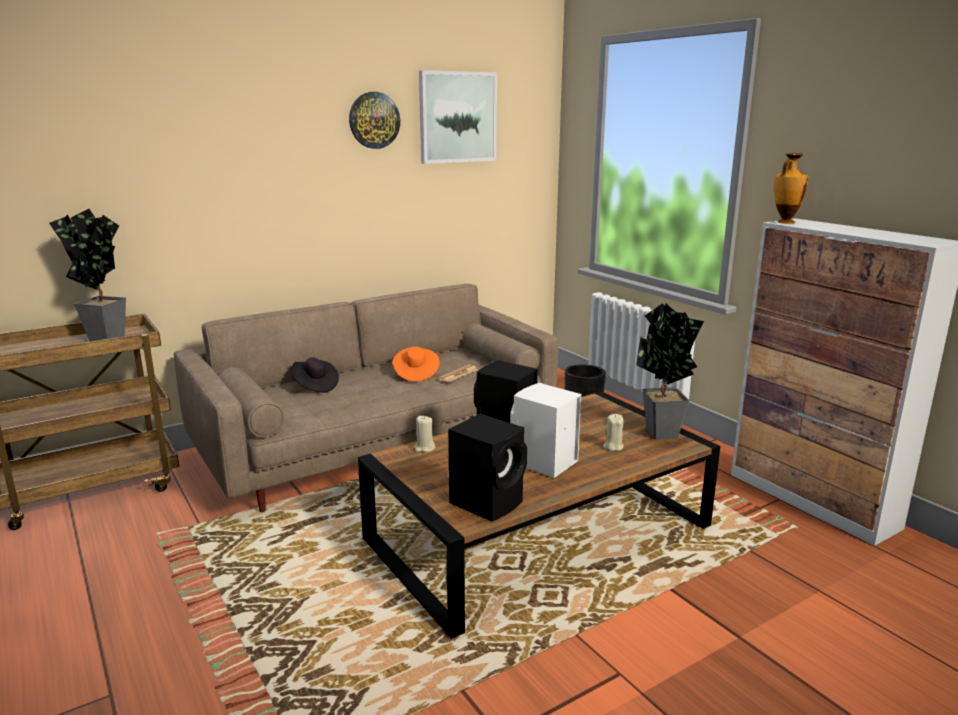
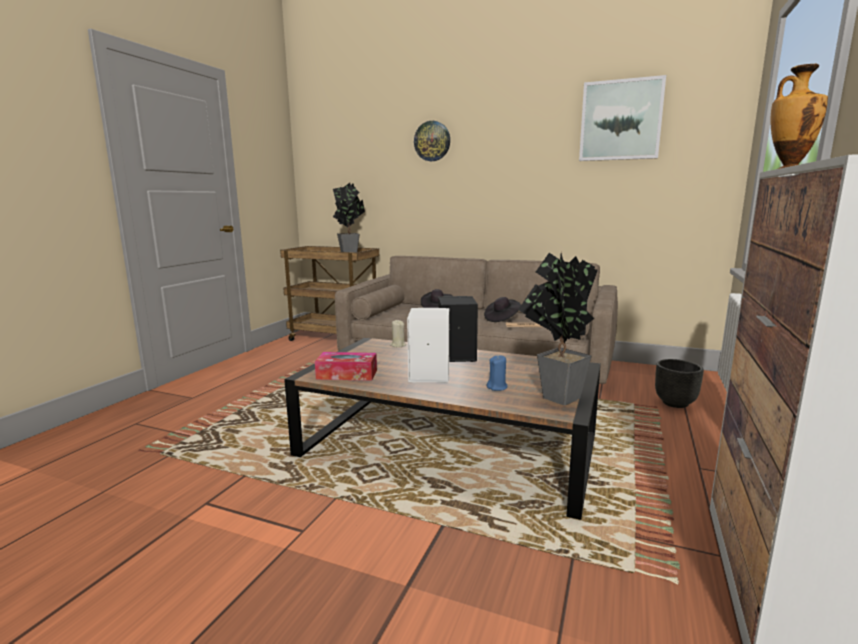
camera: 55 degrees right, 5 degrees down
(374, 120) = (540, 127): wall clock -> wall clock (432, 141)
(416, 374) = (502, 318): orange hat -> black hat
(488, 502) = (347, 374): black speaker -> tissue box
(613, 446) = (497, 387): beige candle -> blue candle

